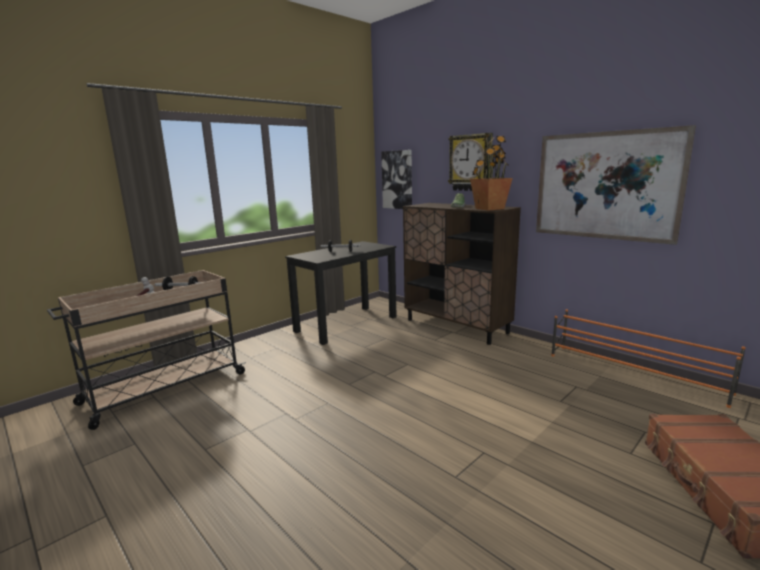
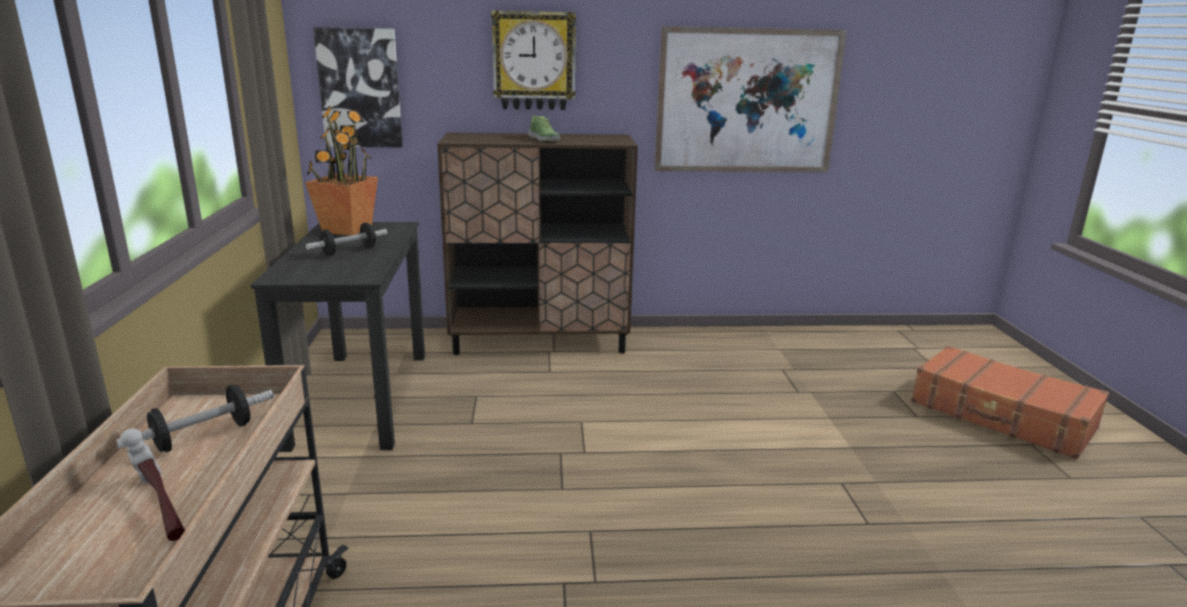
camera: 50 degrees left, 5 degrees up
(490, 209) = (608, 141): potted plant -> potted plant (347, 229)
(634, 373) = (797, 335): orange shoe rack -> none

